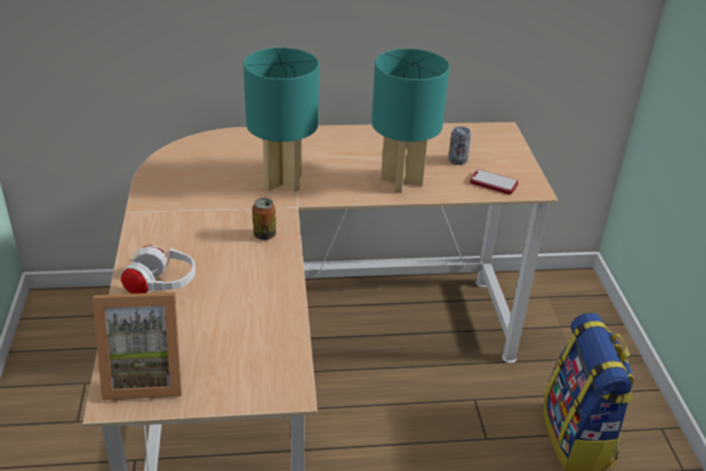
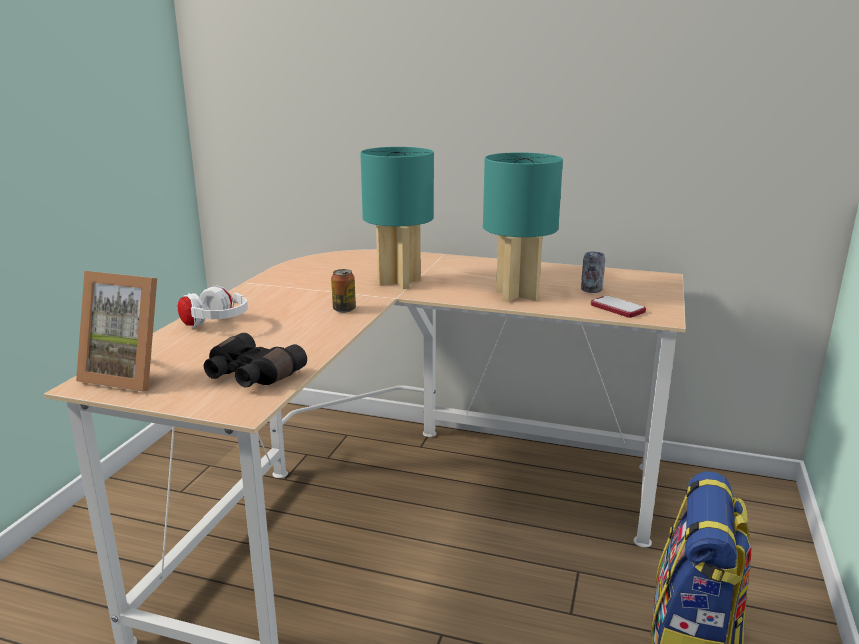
camera: 25 degrees right, 15 degrees down
(257, 348) = (250, 376): none -> black binoculars

